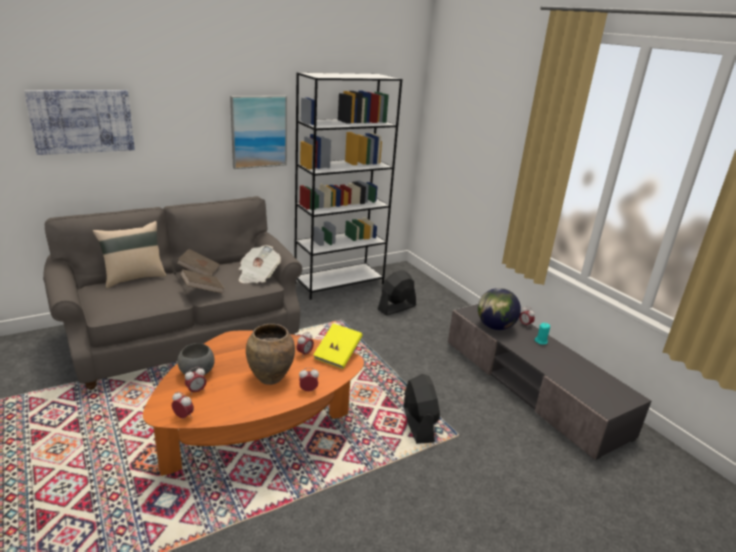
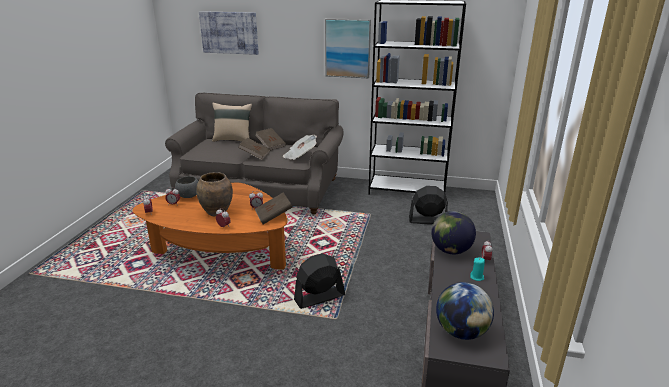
camera: 45 degrees right, 0 degrees up
(337, 355) = (274, 216): yellow book -> brown book
(418, 424) = (319, 298): black fan -> black fan turned 150 degrees counterclockwise
(595, 389) = (461, 332): none -> globe

